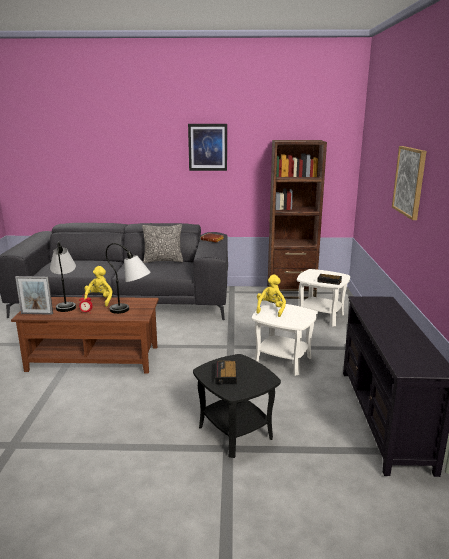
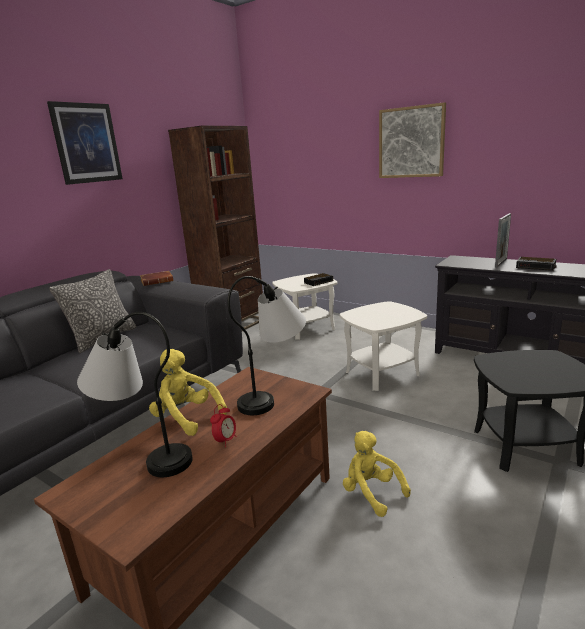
camera: 55 degrees left, 0 degrees up
(37, 313) = (147, 510): picture frame -> picture frame (501, 263)
(226, 375) = (535, 375): alarm clock -> alarm clock (536, 267)
(270, 309) = (362, 317): yellow plush toy -> yellow plush toy (371, 492)

